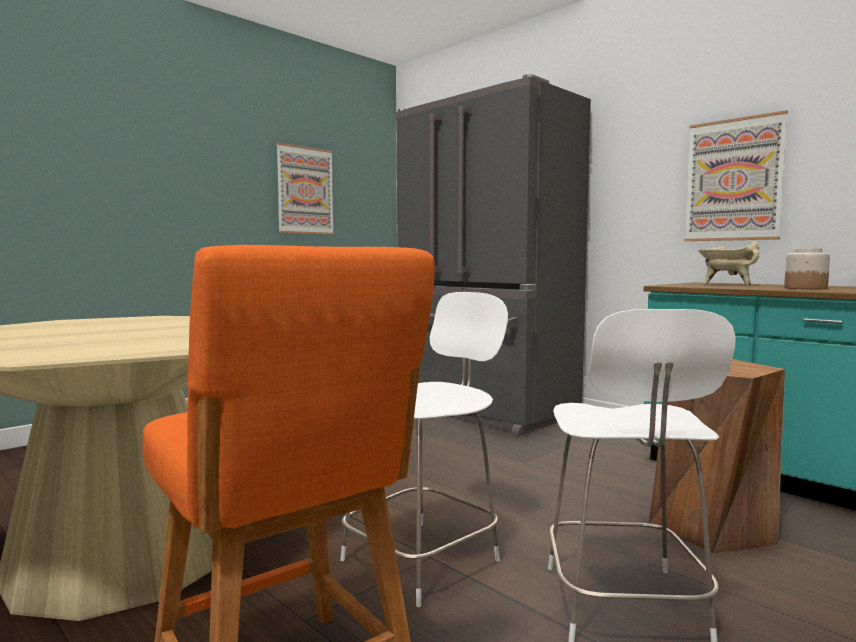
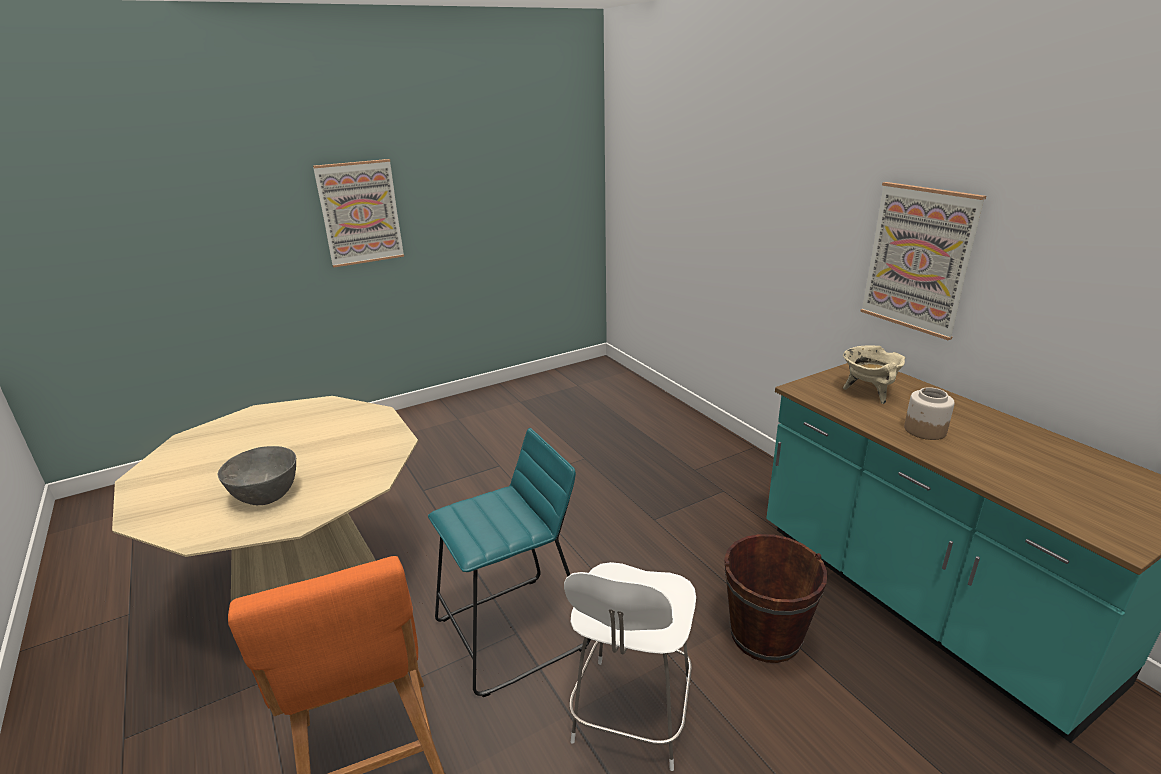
camera: 15 degrees right, 20 degrees up
(120, 343) = (267, 497): none -> grey bowl
(305, 190) = (496, 185): picture -> picture (360, 213)
(424, 558) = (512, 633): white chair -> turquoise stool
(483, 411) = (659, 430): grey fridge -> none
(709, 526) = (765, 635): brown stool -> brown bucket

